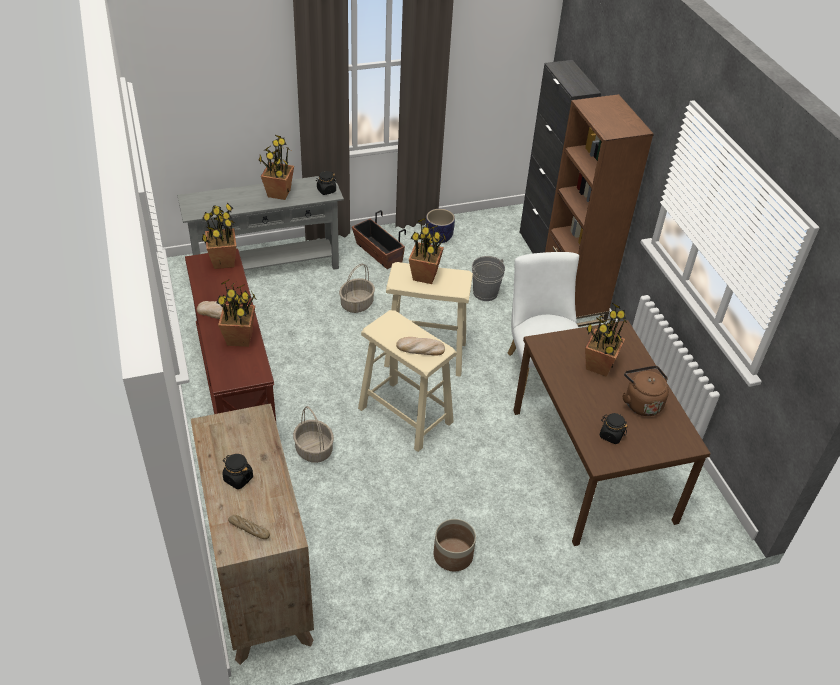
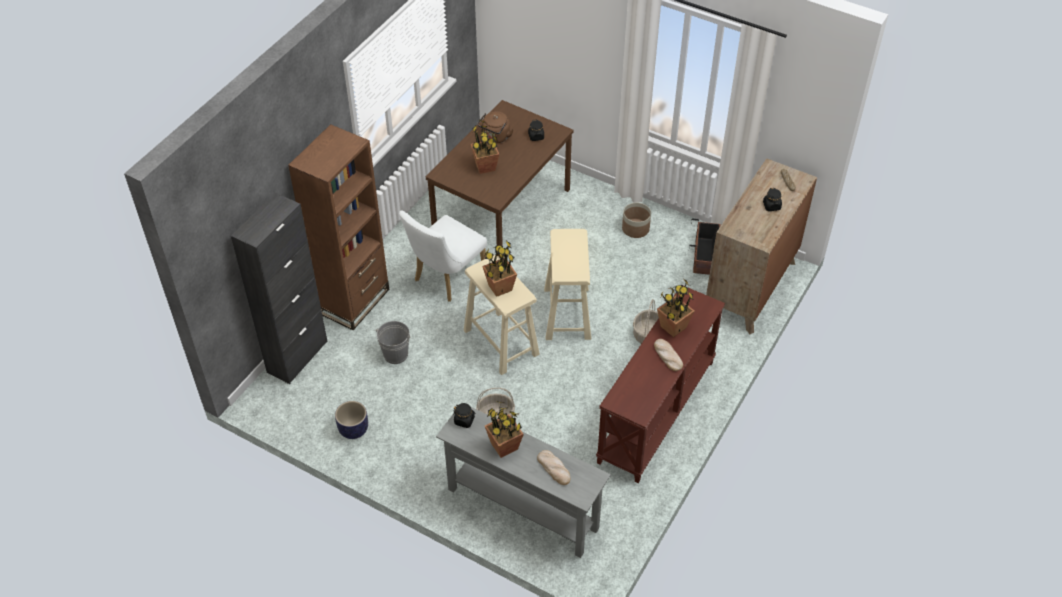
camera: 130 degrees left, 5 degrees up
(223, 261) = (623, 400): potted plant -> none
(378, 253) = (419, 452): planter -> planter (704, 256)
(420, 348) = (570, 244): bread -> bread (554, 468)

